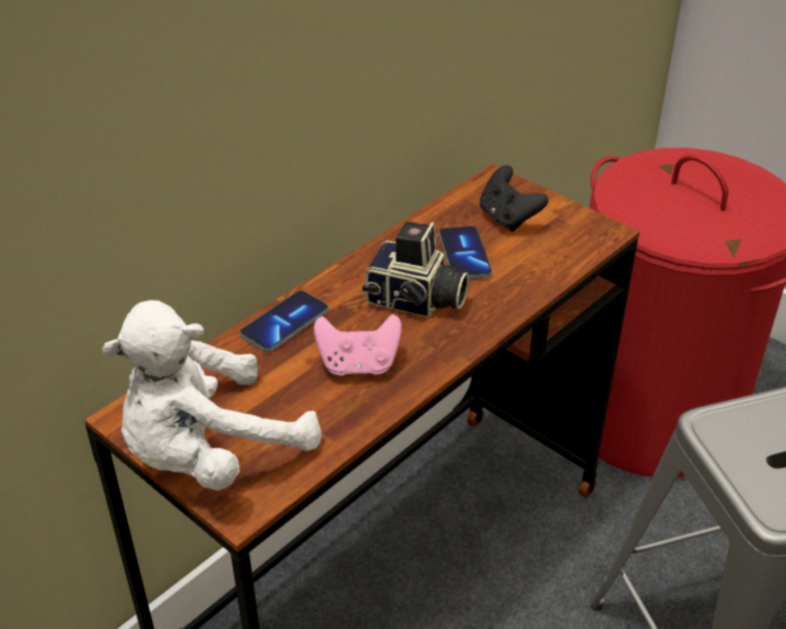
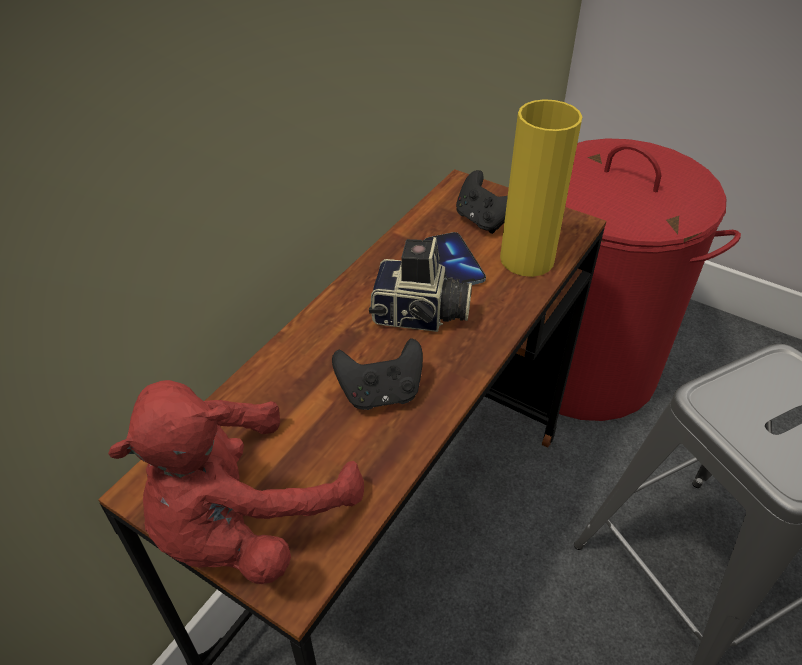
camera: 10 degrees left, 5 degrees up
(210, 453) = (246, 522): white plush toy -> red plush toy
(285, 323) = (295, 356): phone -> none
(358, 365) = (381, 393): pink game controller -> black game controller
(541, 260) = (527, 259): none -> yellow vase

